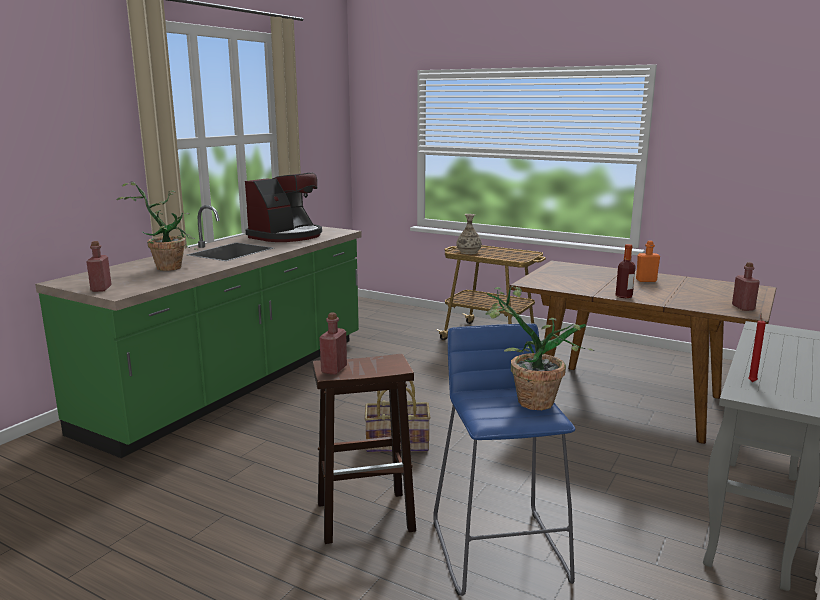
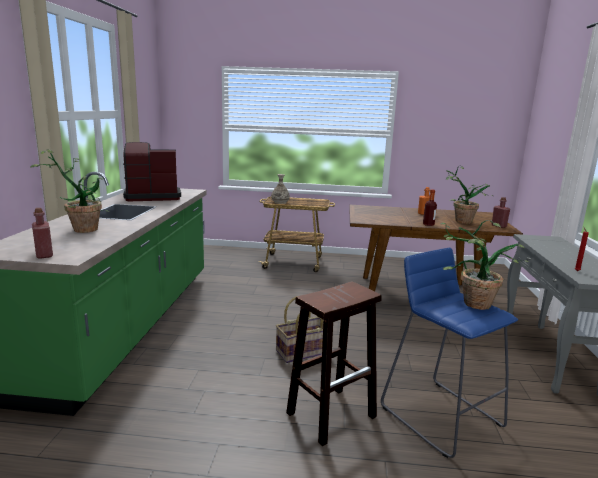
camera: 25 degrees left, 0 degrees up
(286, 236) = (152, 196): coffee machine -> coffee machine turned 120 degrees counterclockwise
(334, 369) = (323, 301): red bottle -> none
(685, 295) = (459, 221): none -> potted plant

